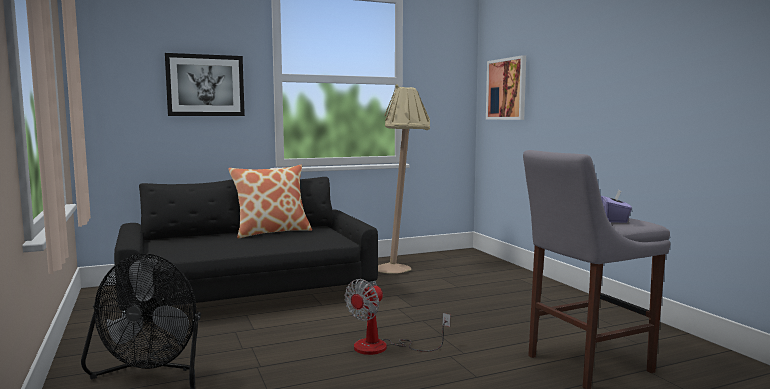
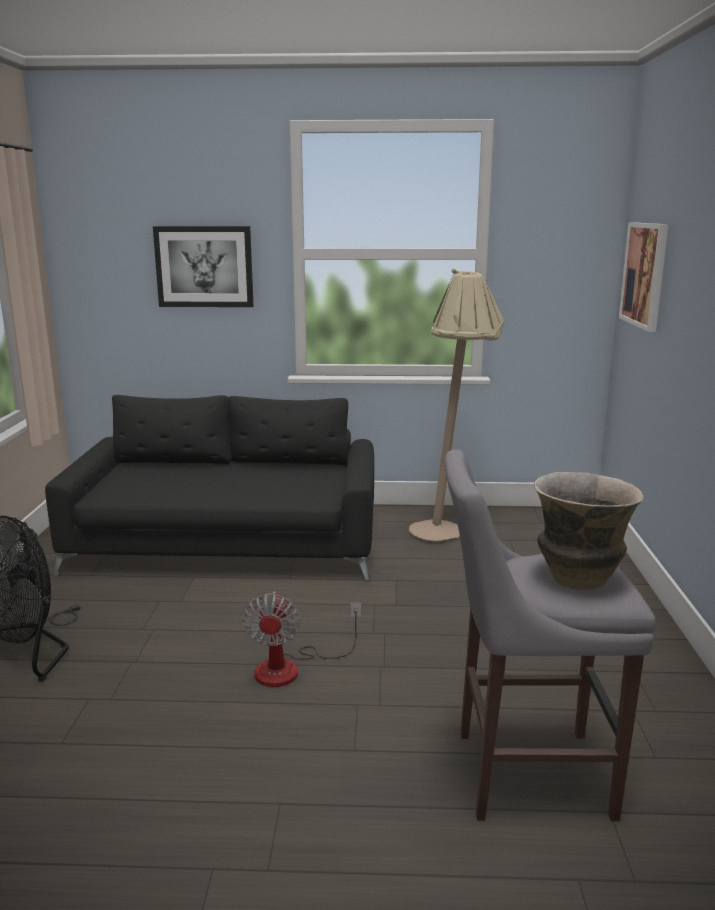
camera: 25 degrees right, 10 degrees up
(272, 232) = (259, 469): pillow -> none
(383, 347) = (291, 668): fan -> fan turned 60 degrees counterclockwise
(614, 220) = (578, 579): purple tissue box -> vase

